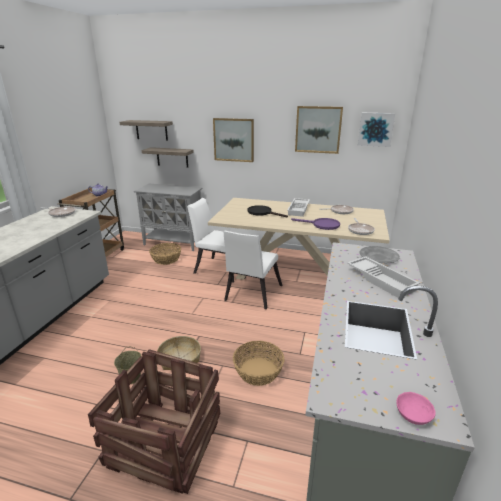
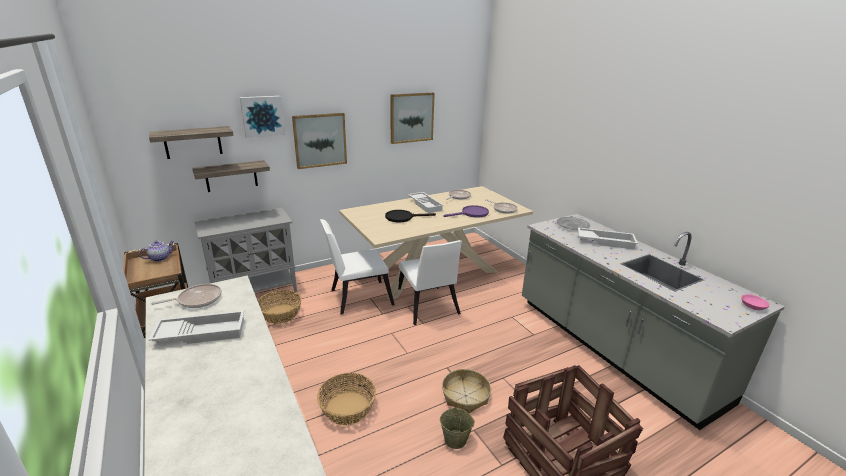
camera: 45 degrees left, 0 degrees up
(32, 226) = (202, 332): none -> white tray
(258, 371) = (530, 364): basket -> basket (347, 408)
(375, 129) = (460, 112): picture -> picture (262, 116)

